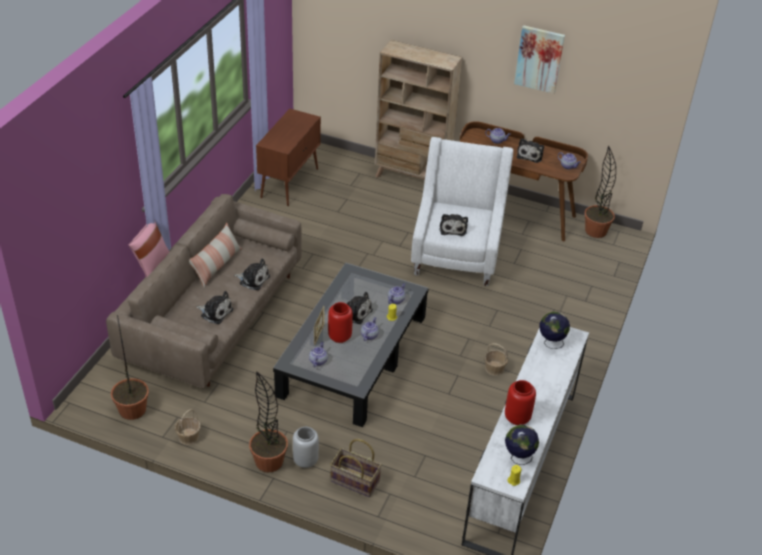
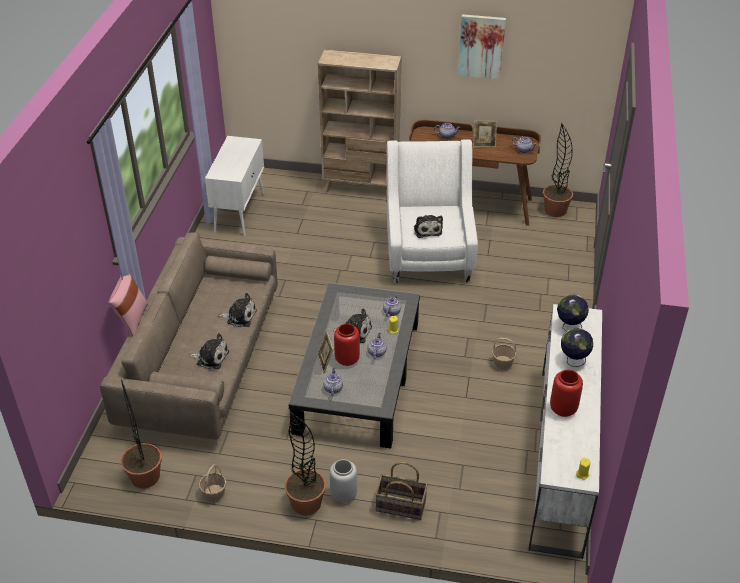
camera: 10 degrees left, 0 degrees up
(217, 265) = (197, 308): pillow -> none
(290, 183) = (239, 212): brown cabinet -> white cabinet
(518, 458) = (578, 450): globe -> globe (573, 361)
(530, 155) = (484, 145): plush toy -> picture frame

